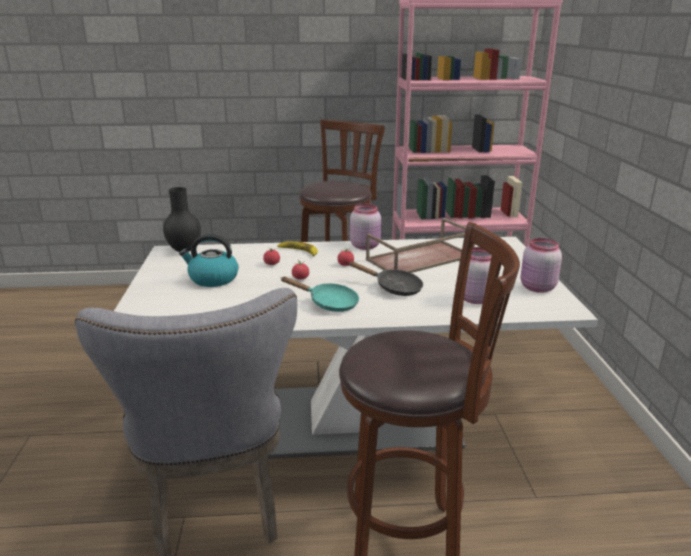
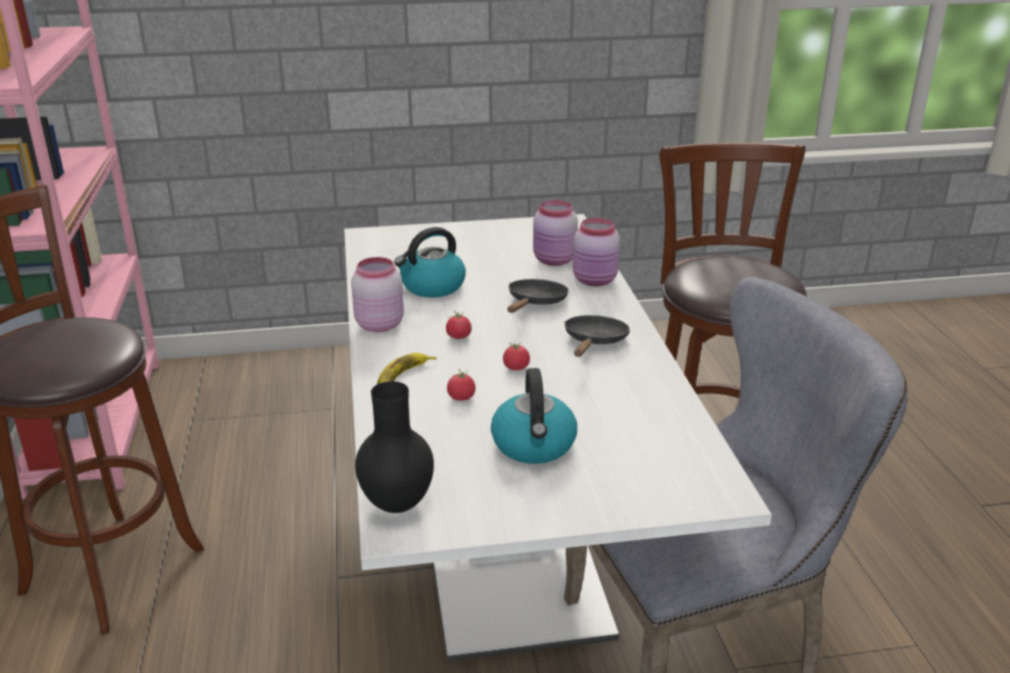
camera: 95 degrees left, 5 degrees up
(329, 303) = (594, 342): turquoise frying pan -> black frying pan
(420, 259) = (432, 287): brown tray -> kettle
(537, 288) = (517, 230): pink jar -> pink jar (595, 281)

